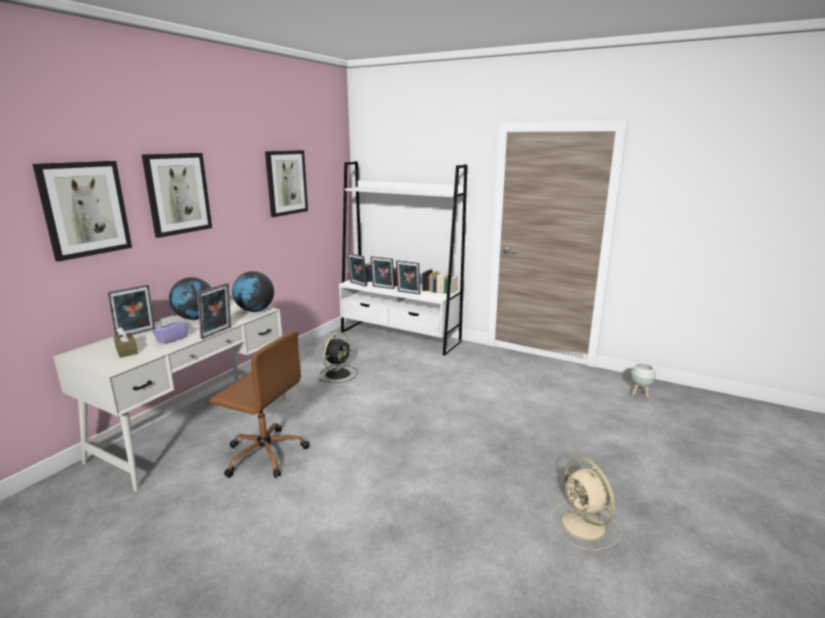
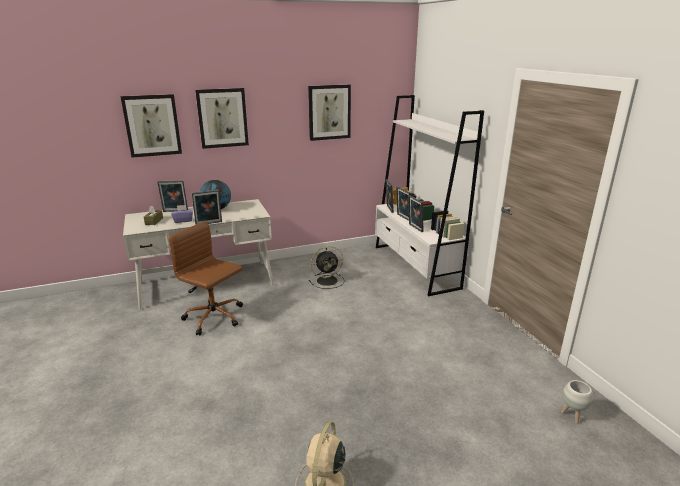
camera: 40 degrees right, 5 degrees up
(255, 310) = (255, 213): globe -> none
(264, 454) = (214, 317): brown office chair -> brown office chair turned 150 degrees clockwise

